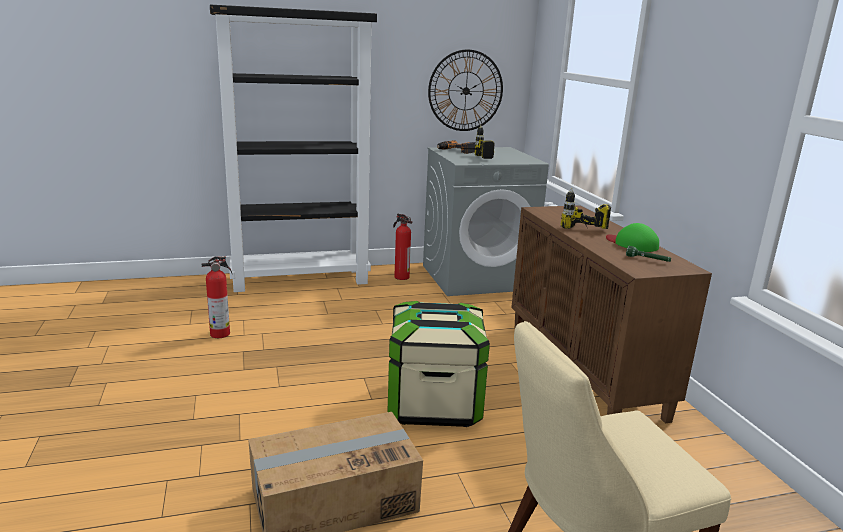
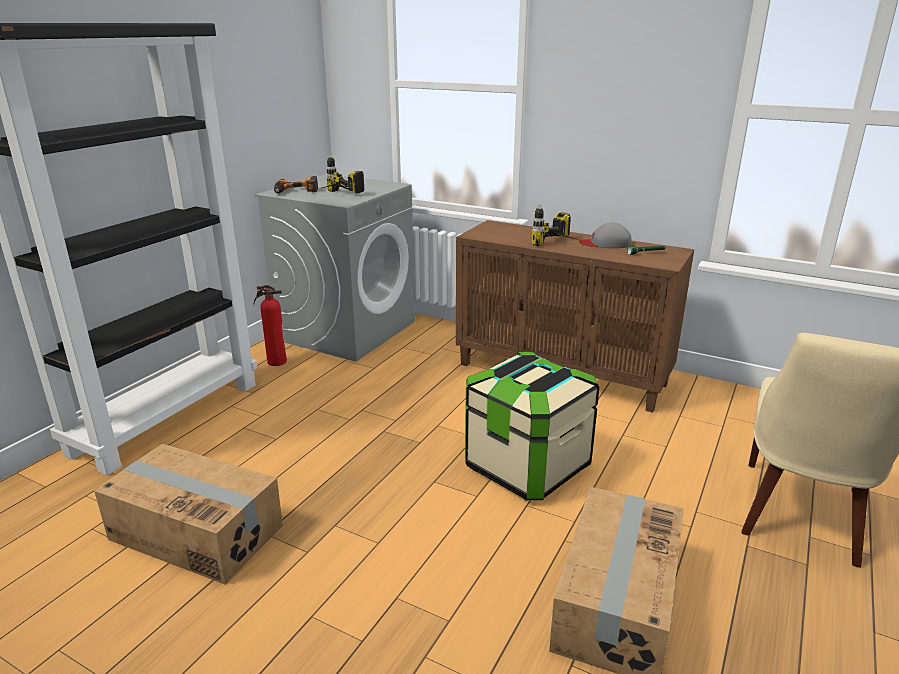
camera: 45 degrees left, 5 degrees up
(221, 333) = (197, 531): fire extinguisher -> cardboard box
(465, 91) = (274, 115): wall clock -> none
(632, 244) = (606, 243): green cap -> grey cap

